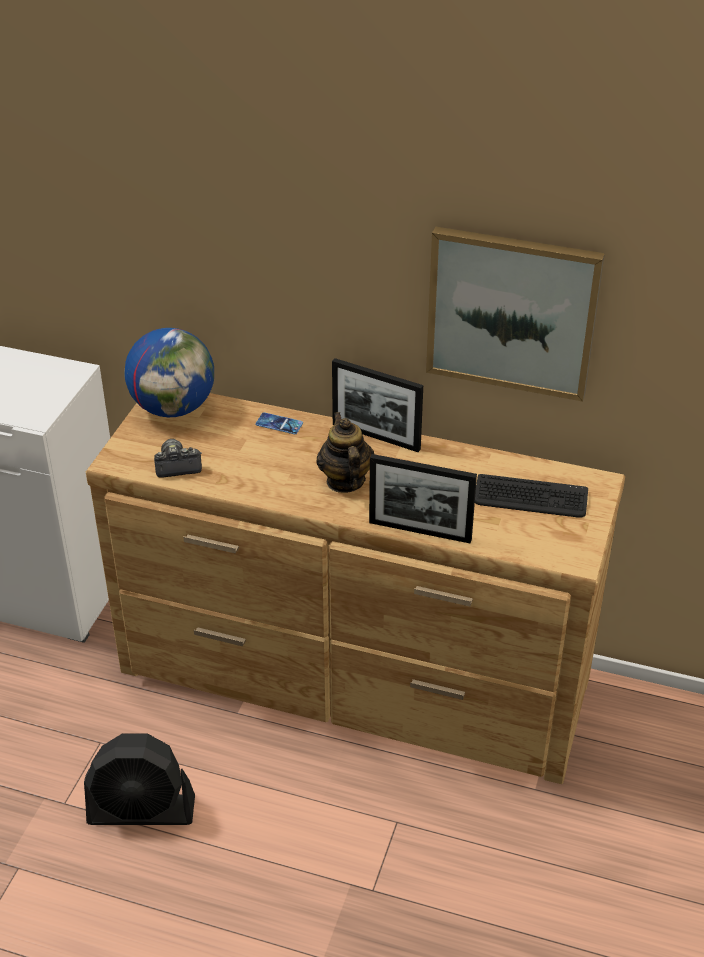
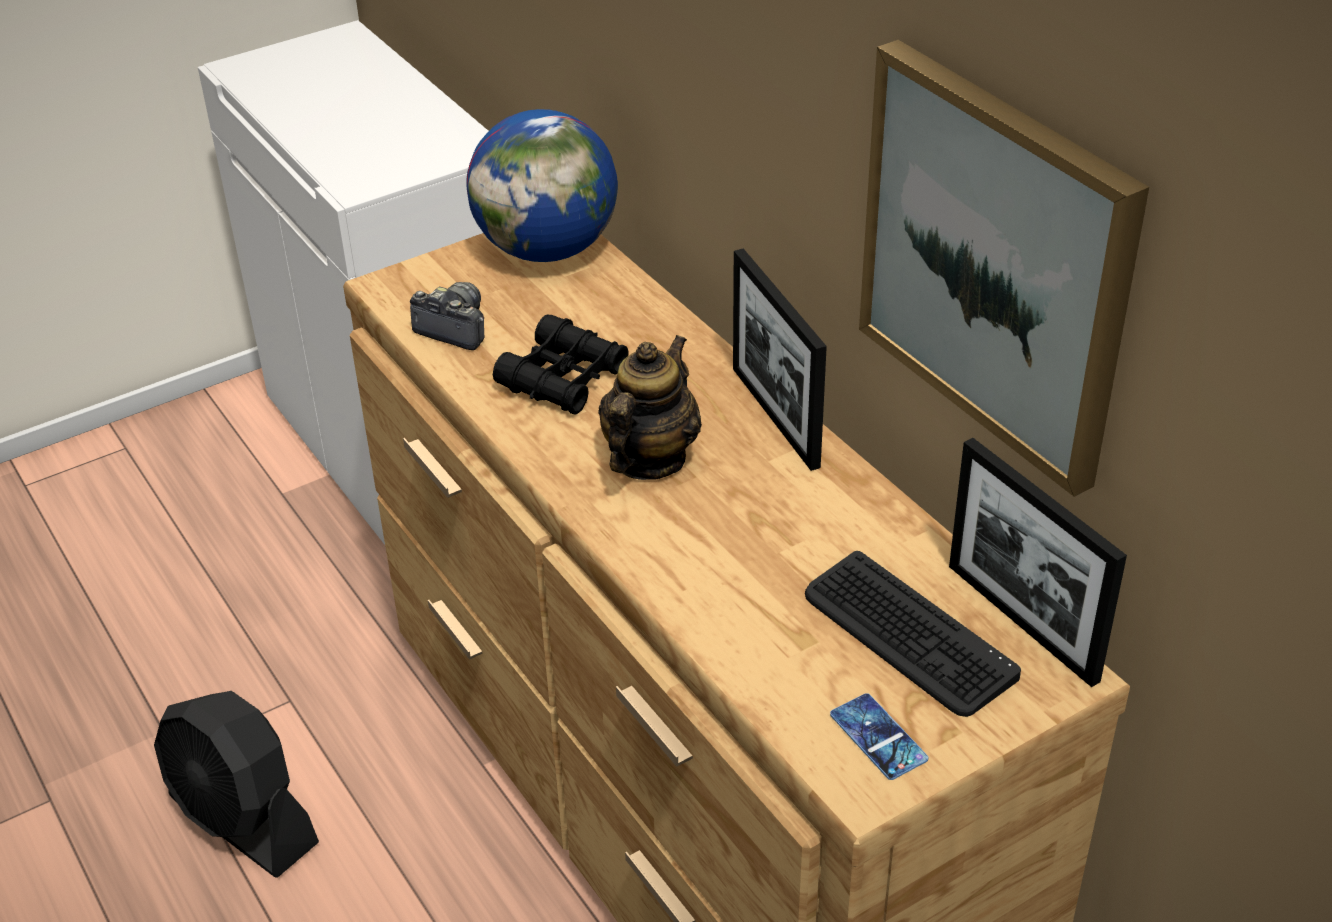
camera: 40 degrees right, 0 degrees up
(260, 464) = (563, 378): none -> black binoculars
(279, 424) = (658, 334): phone -> phone (878, 737)
(420, 531) = (666, 592): picture frame -> picture frame (1022, 622)

